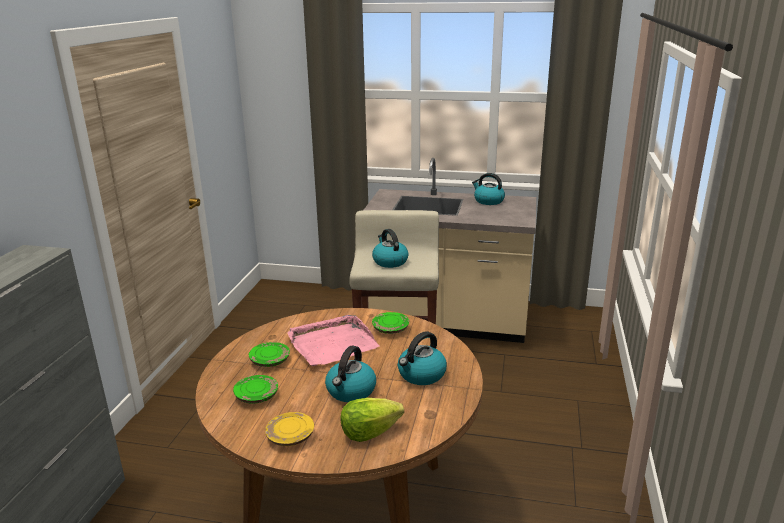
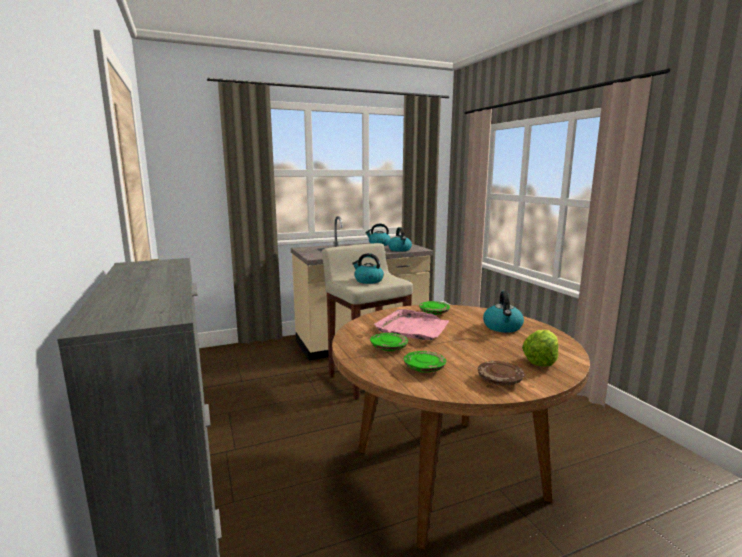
camera: 35 degrees left, 10 degrees down
(290, 436) = (500, 380): yellow plate -> brown plate
(351, 391) = (481, 346): kettle -> kettle (400, 250)

